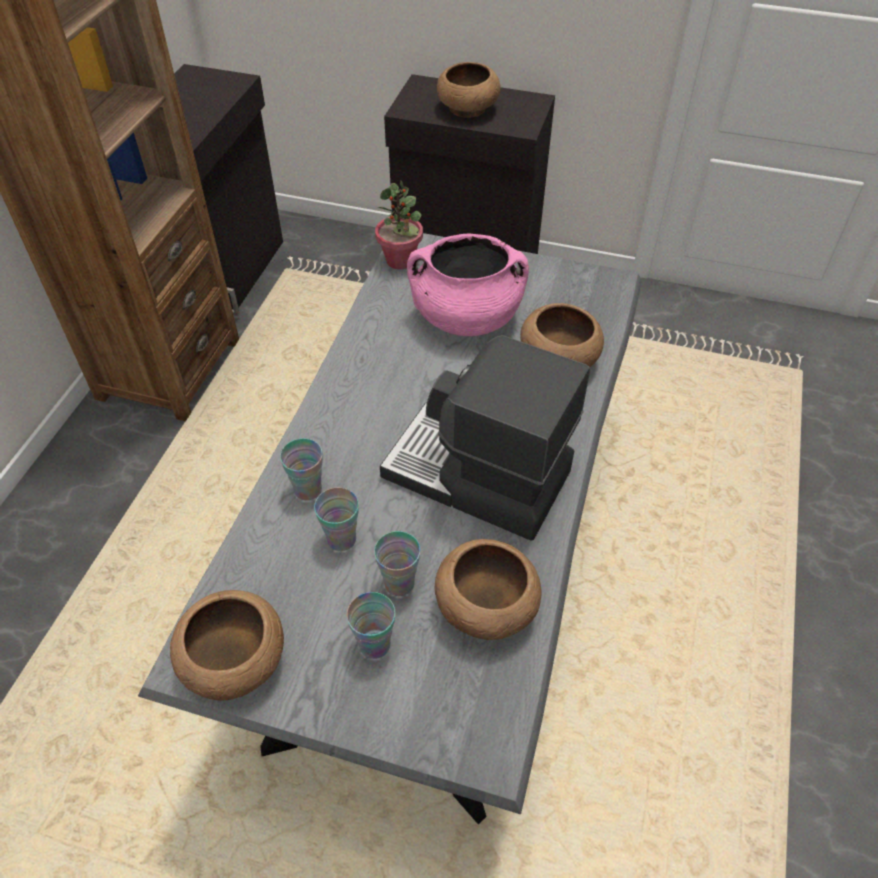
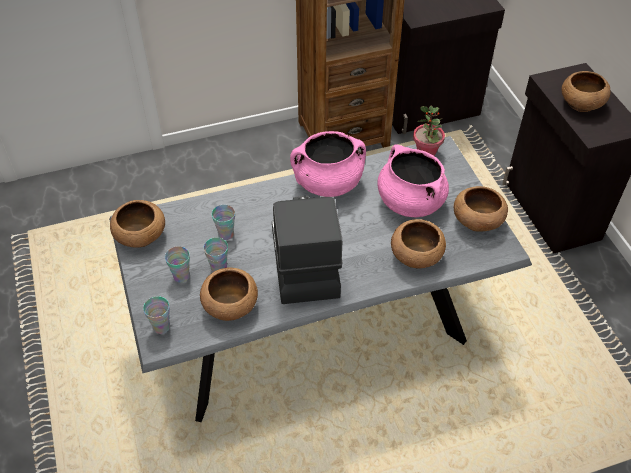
camera: 55 degrees right, 0 degrees up
(308, 489) = (243, 207): cup -> cup (161, 327)
(358, 374) = (328, 183): none -> pink cooking pot
(548, 280) = (477, 220): none -> brown bowl

